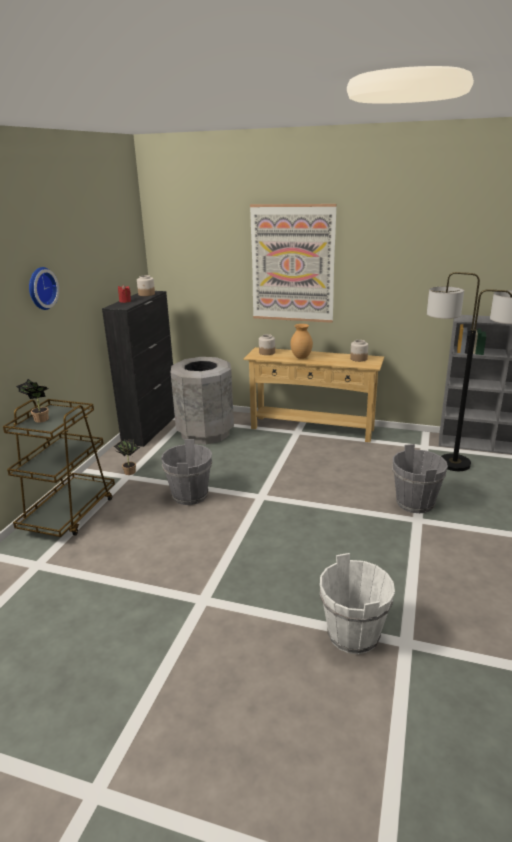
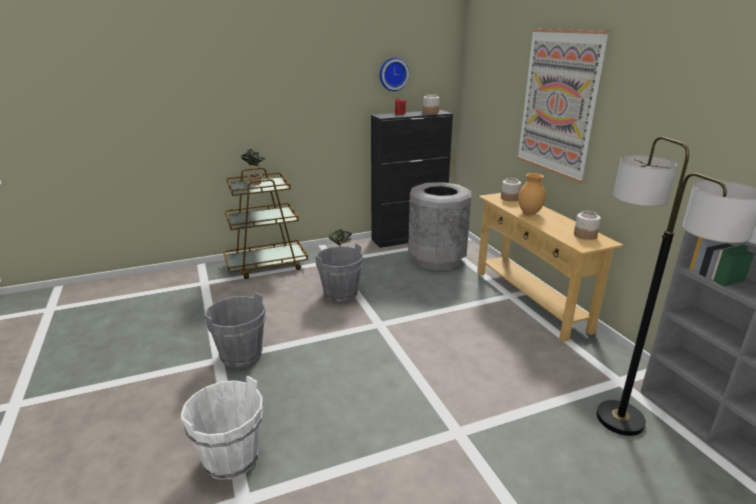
camera: 50 degrees right, 0 degrees up
(40, 288) = (298, 83): wall clock -> wall clock (393, 74)
(415, 503) = (488, 419): grey bucket -> grey bucket (241, 355)

